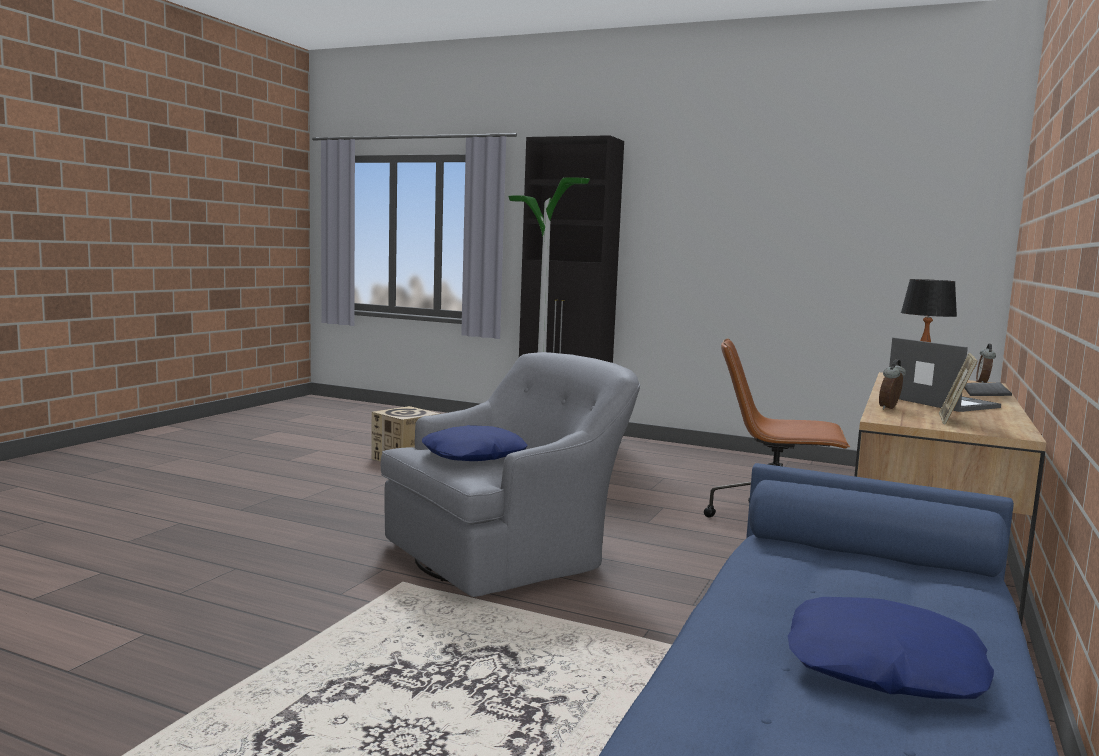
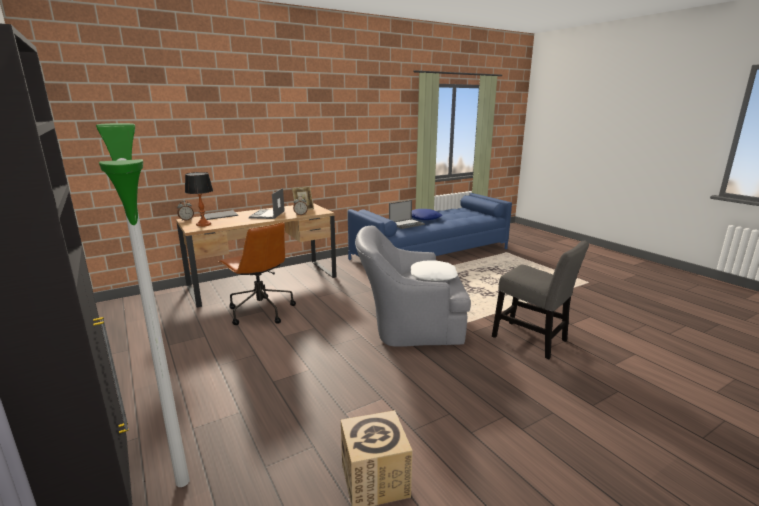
camera: 145 degrees left, 10 degrees up
(255, 579) = (532, 340): none -> grey chair
(474, 455) = (433, 276): blue pillow -> white pillow
(829, 586) = (406, 224): none -> laptop

